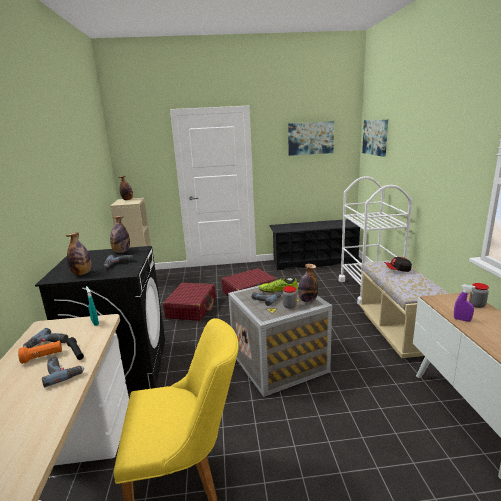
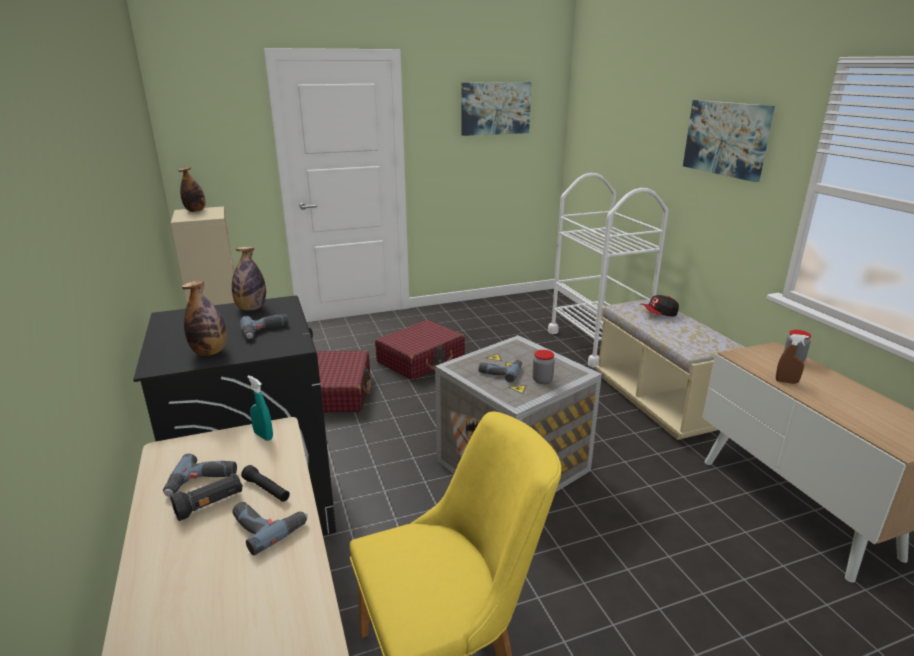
camera: 15 degrees left, 5 degrees up
(43, 357) = (210, 505): orange flashlight -> black flashlight
(278, 291) = (512, 358): shoe -> none
(307, 300) = (563, 369): bottle -> none
(314, 262) = (500, 305): black shoe rack -> none
(375, 137) = (598, 111): picture -> picture (726, 138)
(462, 320) = (786, 382): purple spray bottle -> brown spray bottle

